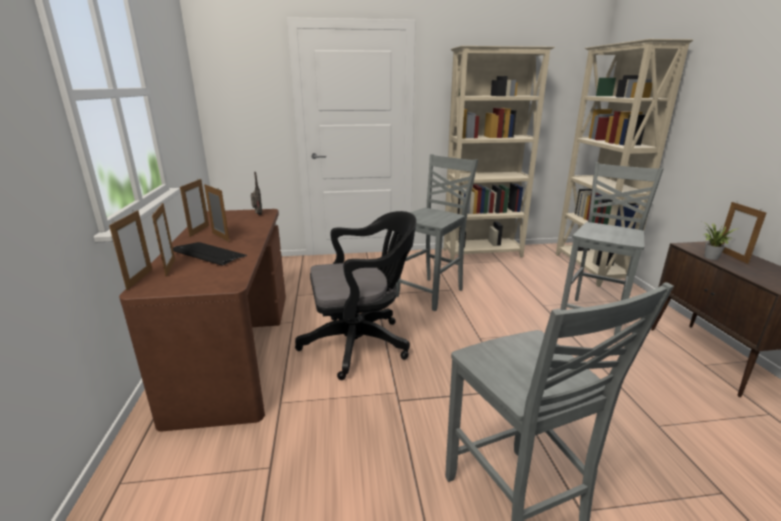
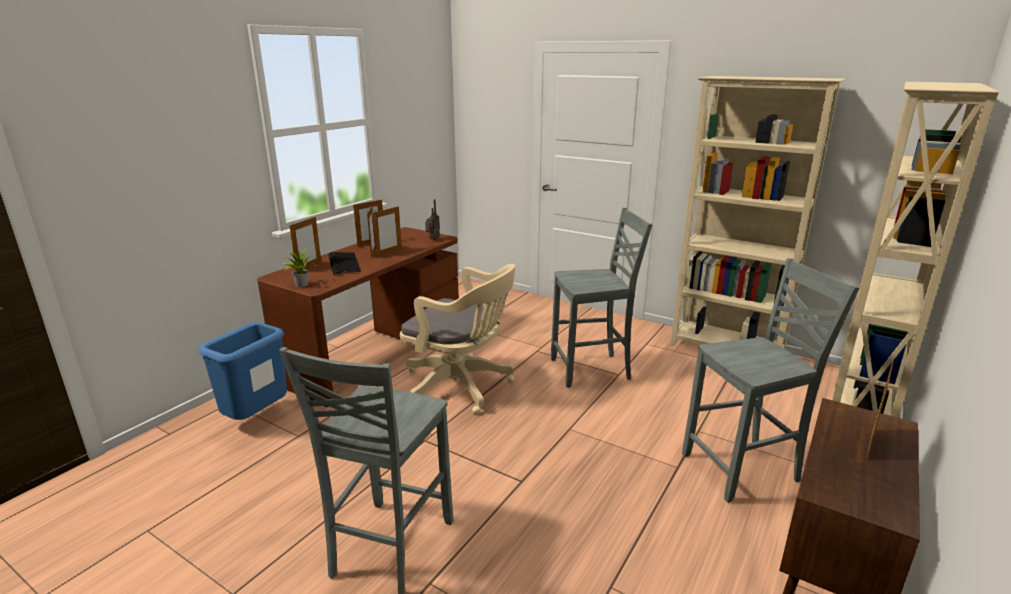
camera: 40 degrees right, 0 degrees up
(139, 279) = (283, 270): picture frame -> picture frame (389, 252)
(188, 478) = (257, 418): none -> blue trash can
(361, 343) = (461, 387): black office chair -> beige office chair
(710, 258) = (828, 431): potted plant -> potted plant (300, 284)

